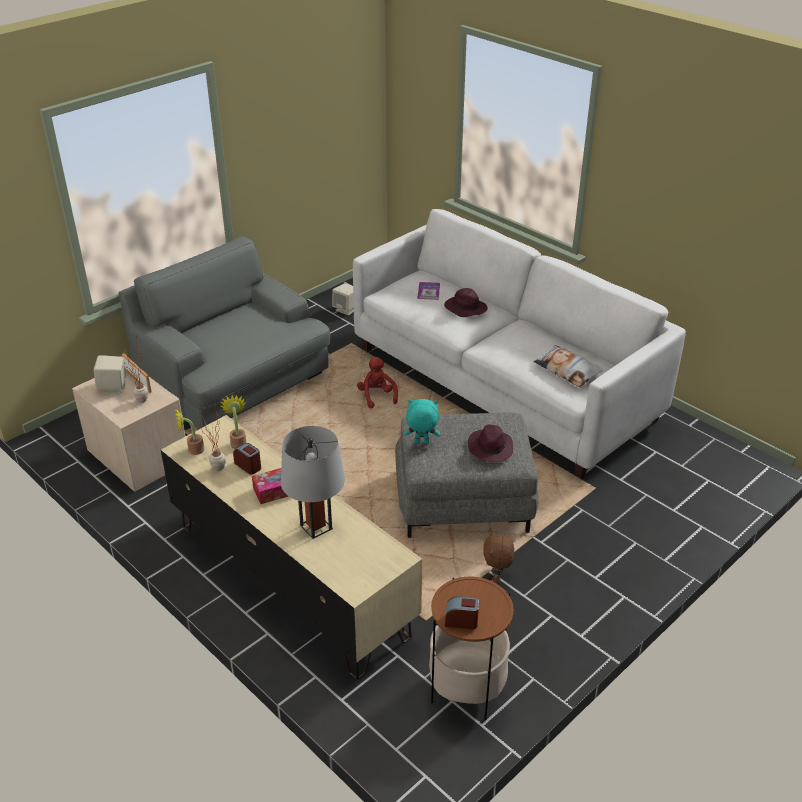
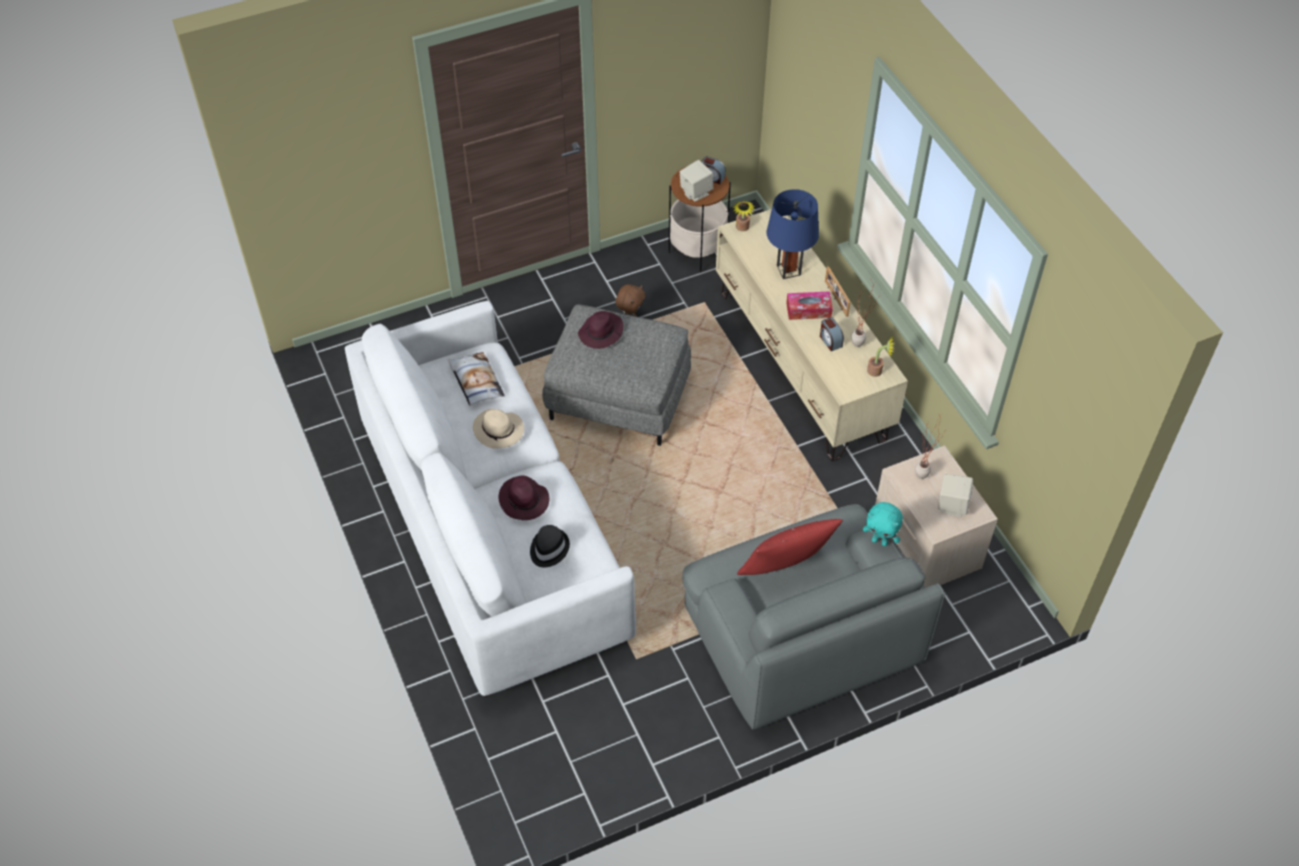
camera: 160 degrees left, 15 degrees up
(138, 380) = (923, 508): picture frame -> picture frame (835, 298)
(238, 442) = (834, 368): potted plant -> potted plant (742, 228)
(248, 331) = (785, 571): none -> red pillow
(316, 527) = (788, 270): grey table lamp -> blue table lamp
(346, 309) = (615, 736): beige speaker -> beige speaker (695, 192)
(377, 396) = (642, 554): red plush toy -> none
(421, 443) = (659, 358): turquoise plush toy -> turquoise plush toy (880, 541)
(428, 291) = (548, 549): book -> black hat
(519, 344) = (499, 431): none -> beige hat

